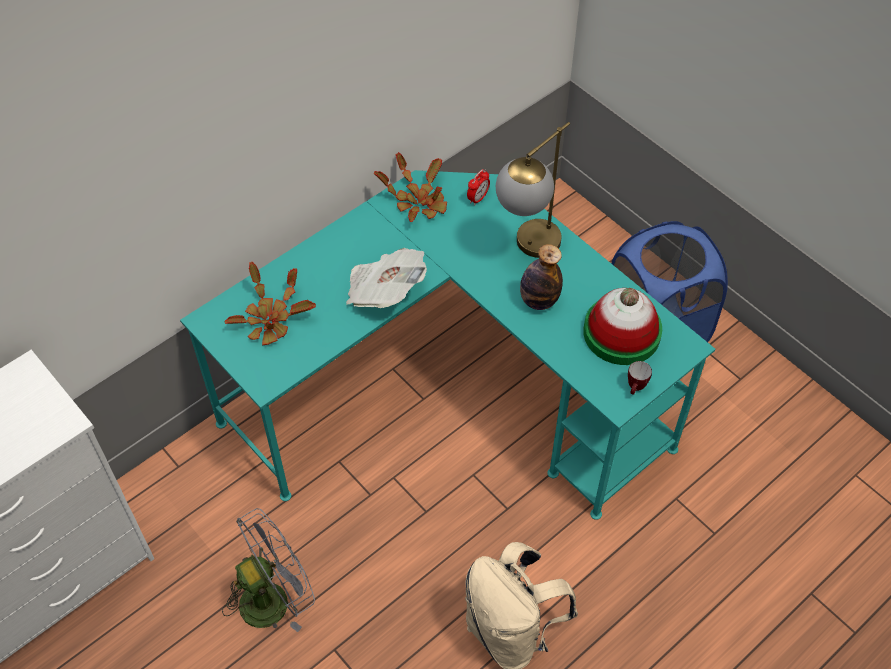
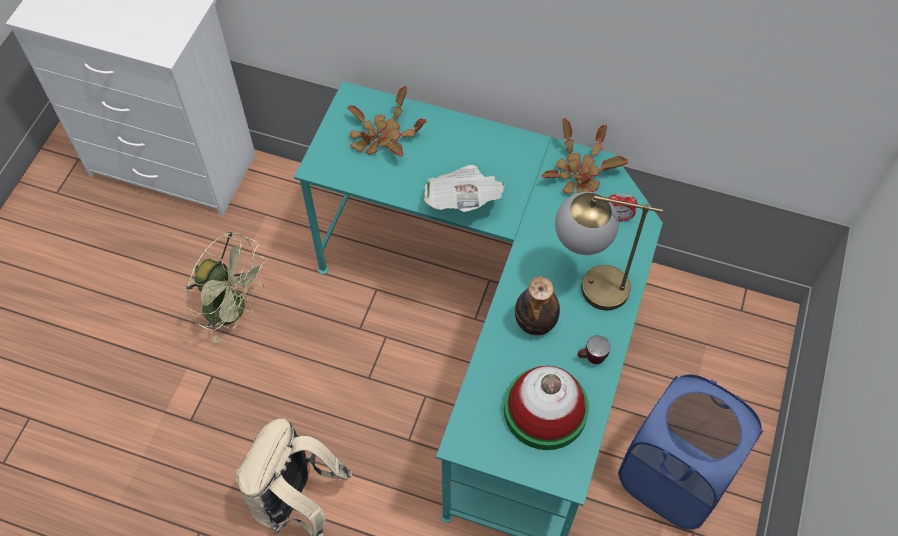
camera: 60 degrees right, 5 degrees up
(273, 597) = (233, 310): grey fan -> green fan
(635, 389) = (488, 451): mug -> mug (591, 359)

